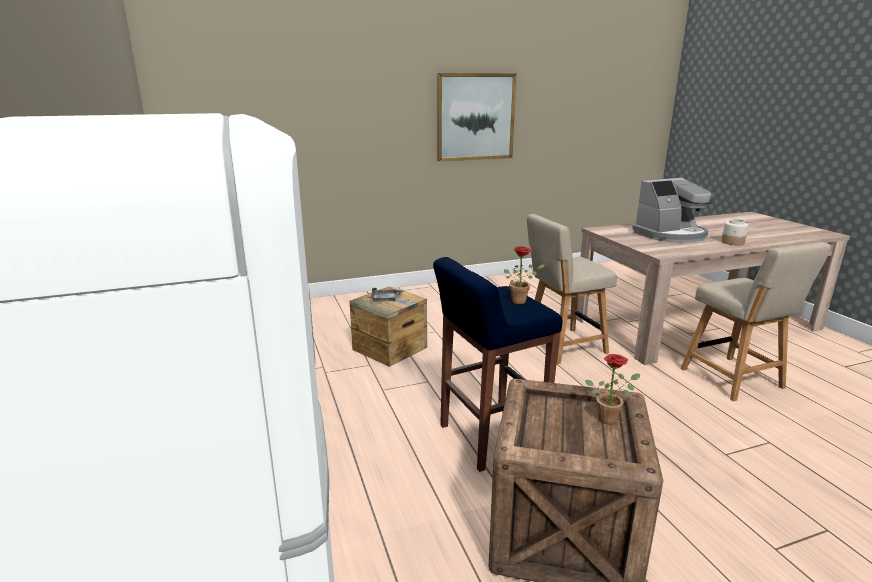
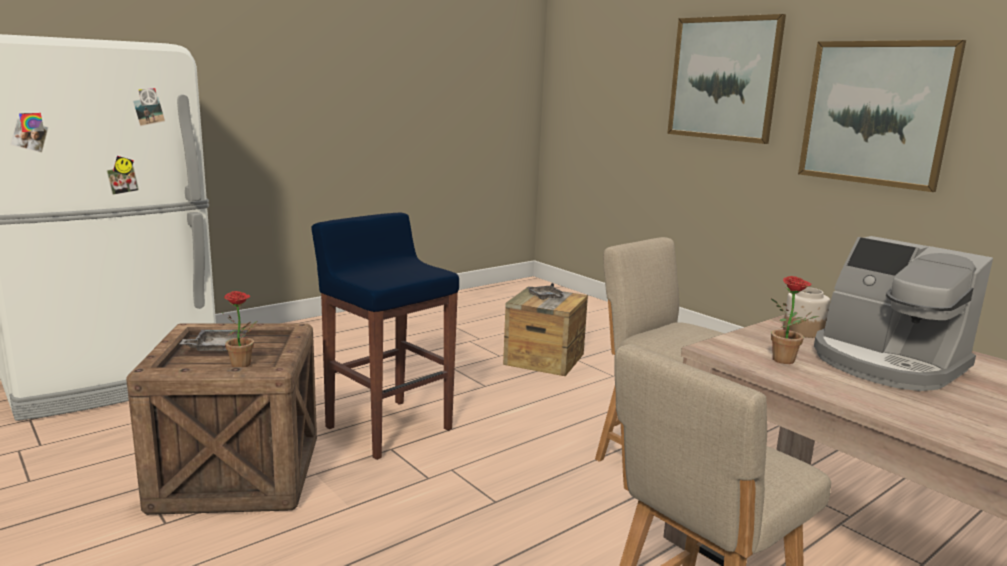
camera: 70 degrees right, 5 degrees down
(368, 100) = (723, 78): none -> picture
(521, 301) = (404, 276): potted plant -> potted plant (788, 361)
(562, 432) = (218, 348): none -> grey tray
(732, 242) = (931, 417): jar -> jar (803, 331)

